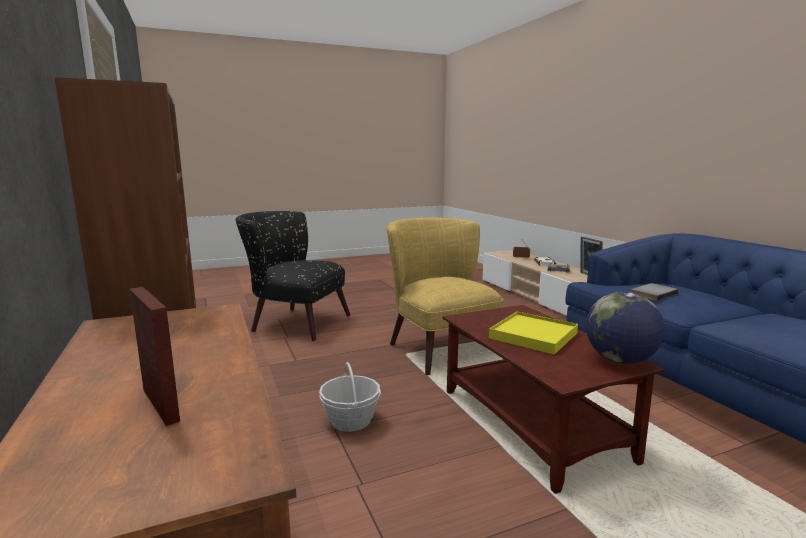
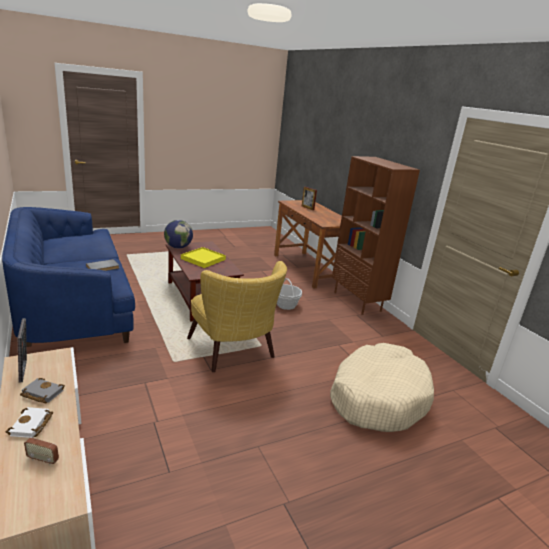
camera: 175 degrees right, 10 degrees up
(293, 322) = (378, 397): black armchair -> beige dog bed

